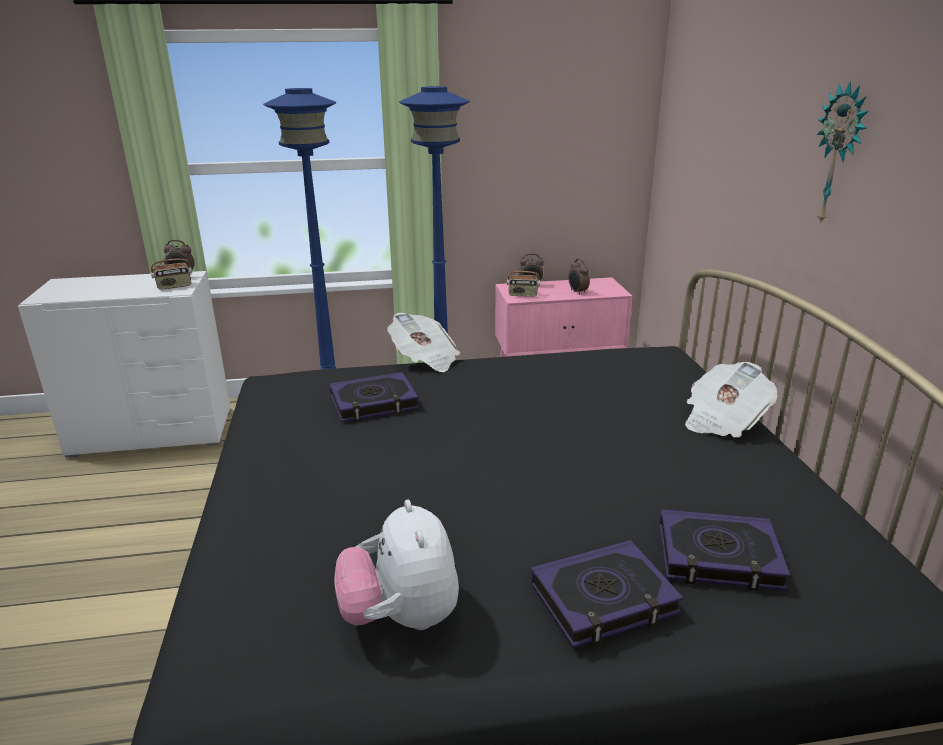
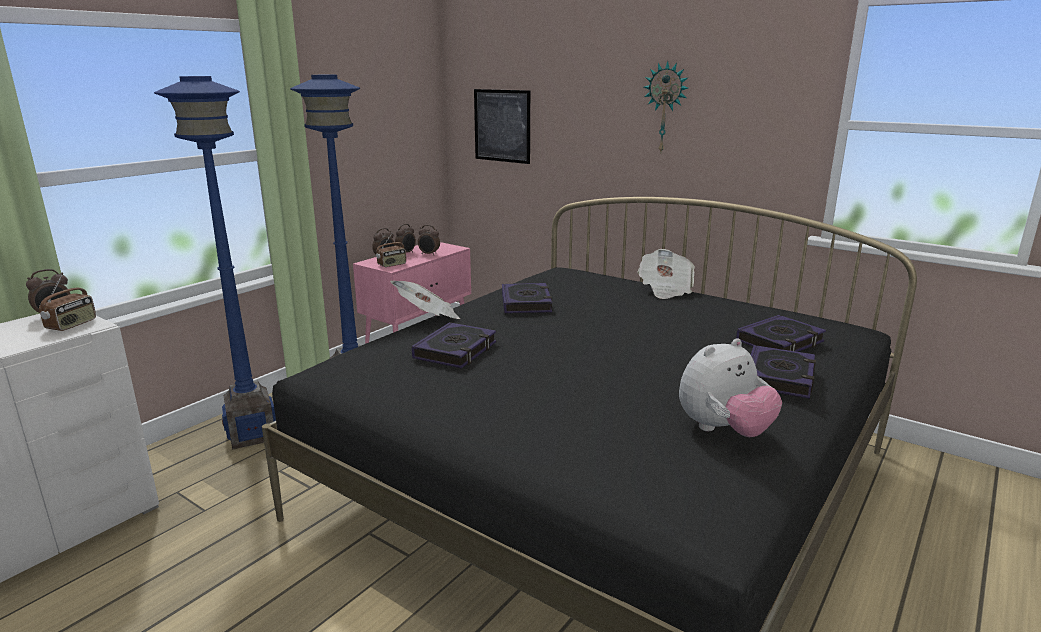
camera: 45 degrees left, 5 degrees down
(401, 617) = (723, 430): plush toy -> plush toy turned 60 degrees counterclockwise
(532, 378) = (526, 303): none -> book
(559, 285) = (406, 253): none -> alarm clock
(693, 153) = (502, 126): none -> picture

